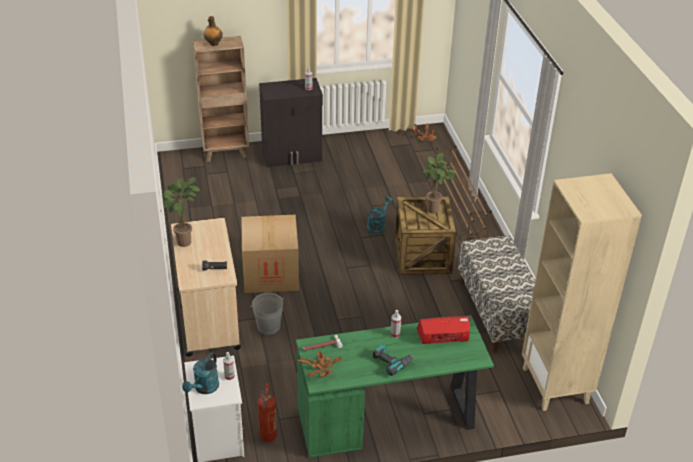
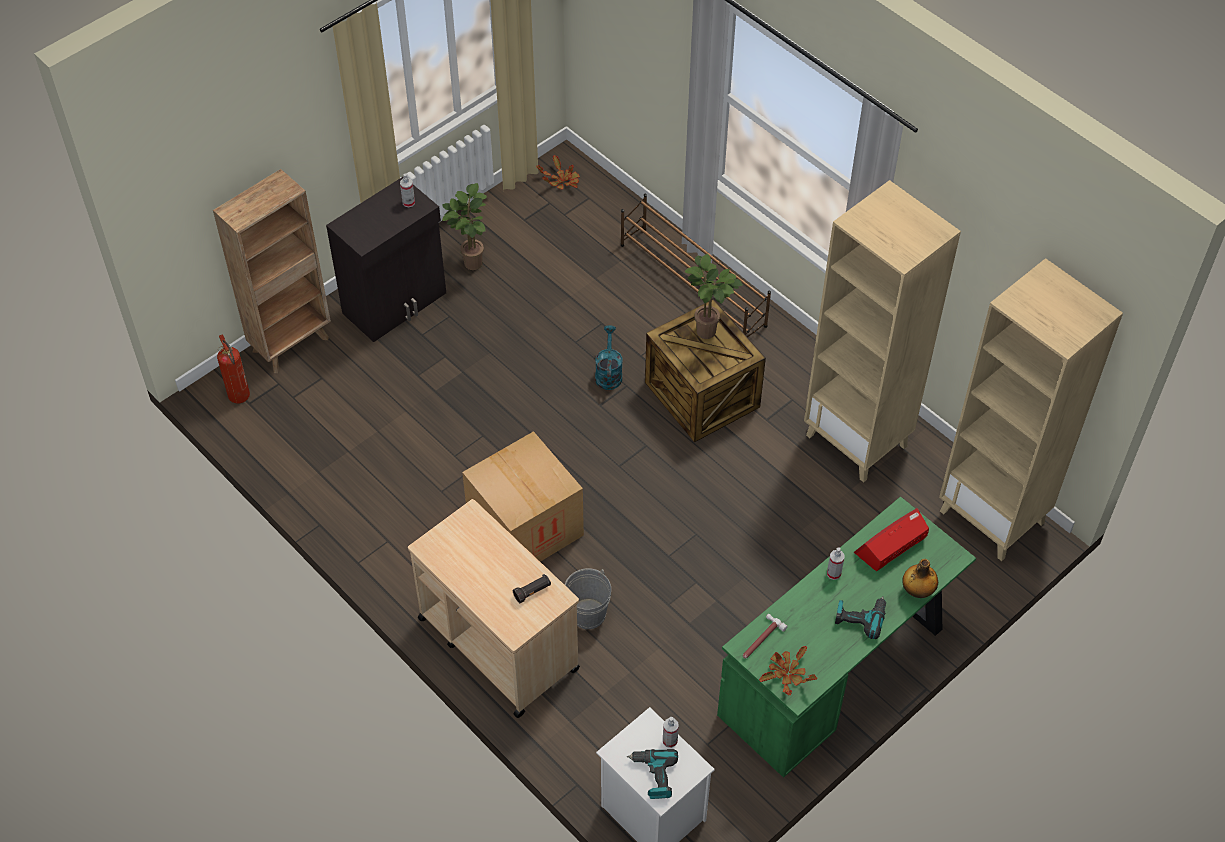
camera: 30 degrees left, 15 degrees up
(184, 240) = (450, 566): potted plant -> potted plant (471, 261)
(204, 388) = (654, 776): turquoise watering can -> power drill
(213, 44) = (254, 205): bottle -> bottle (917, 591)
(267, 439) = (715, 781): fire extinguisher -> fire extinguisher (241, 399)
(498, 312) = (857, 441): bench -> beige bookcase

